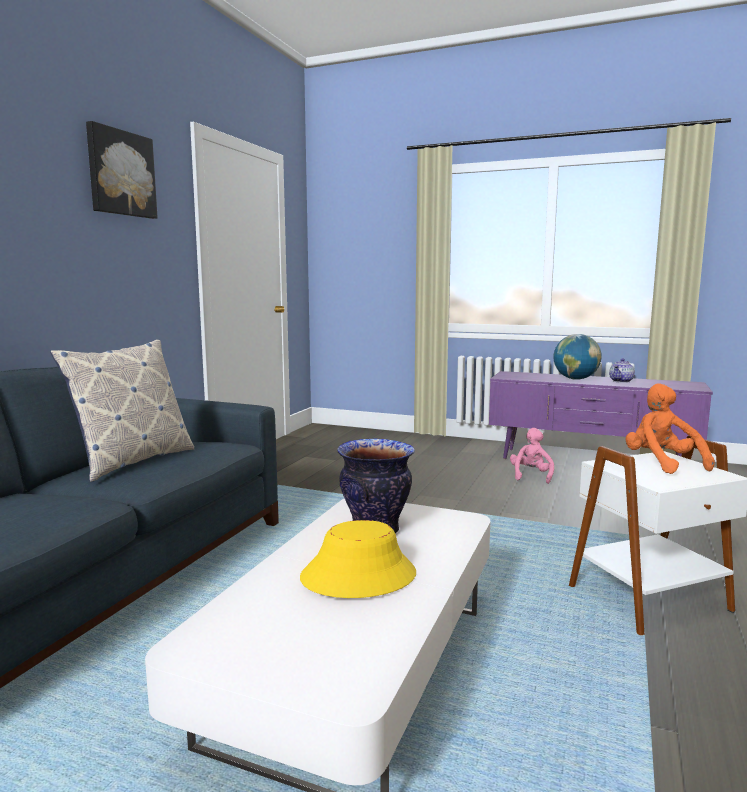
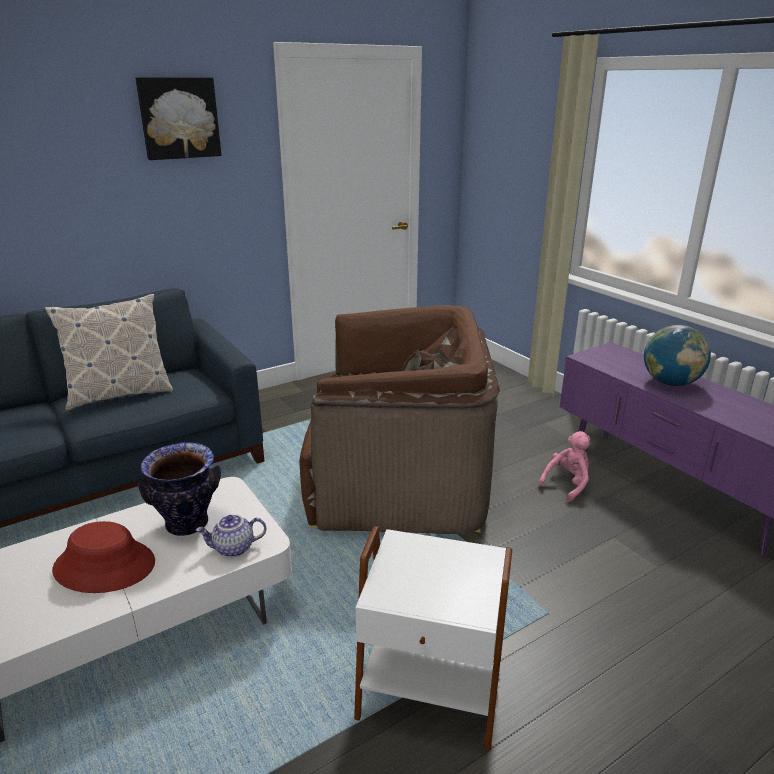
camera: 35 degrees right, 15 degrees up
(358, 576) = (105, 566): yellow hat -> red hat
(415, 503) = (398, 479): none -> brown armchair
(621, 381) = (725, 404): teapot -> teapot (233, 549)
(661, 463) = (453, 567): orange plush toy -> none

